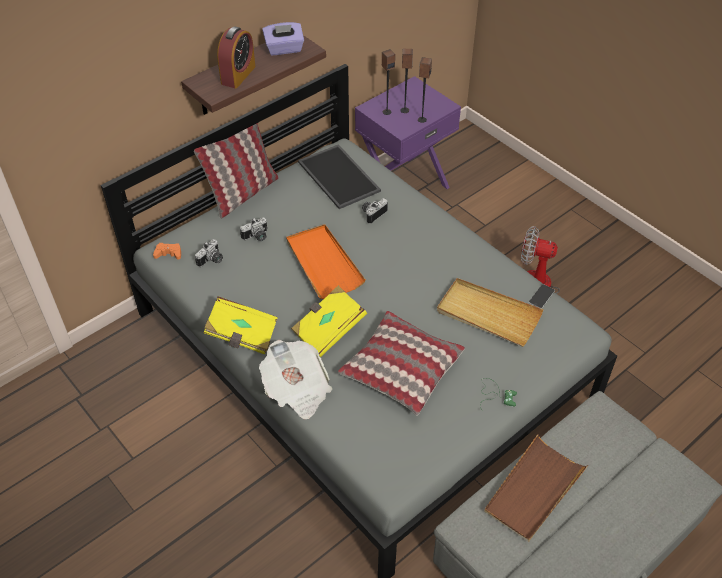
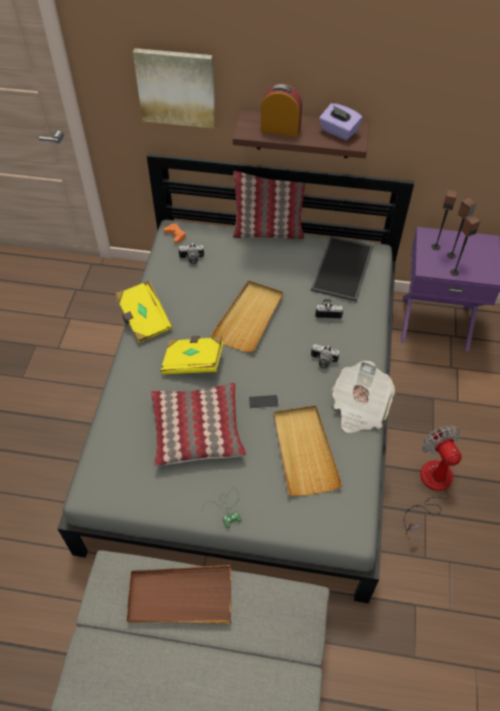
camera: 50 degrees right, 5 degrees up
(113, 93) = (176, 87): none -> picture
(238, 75) = (280, 129): alarm clock -> alarm clock turned 150 degrees counterclockwise
(257, 237) = (236, 266): camera -> camera (323, 361)
(297, 390) = (124, 381): newspaper -> newspaper (359, 407)
(323, 263) = (249, 318): orange tray -> beige tray
(541, 296) = (361, 476): phone -> phone (263, 402)

